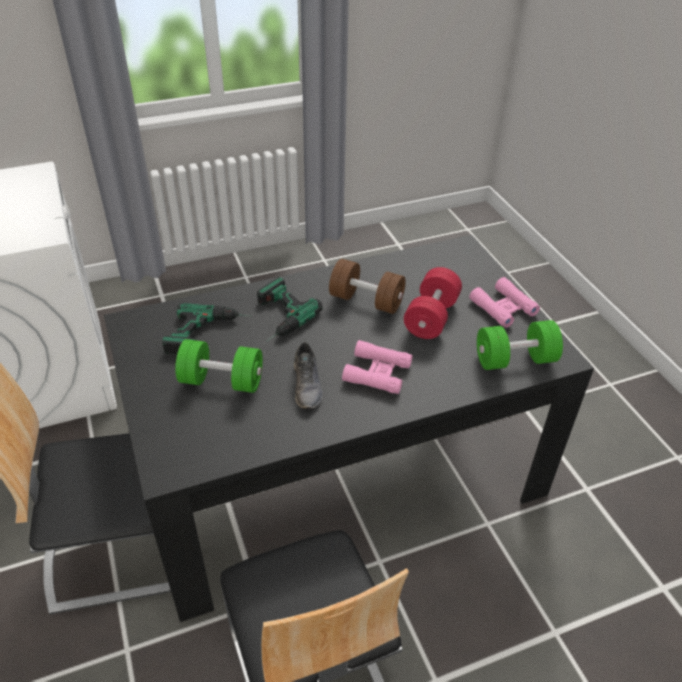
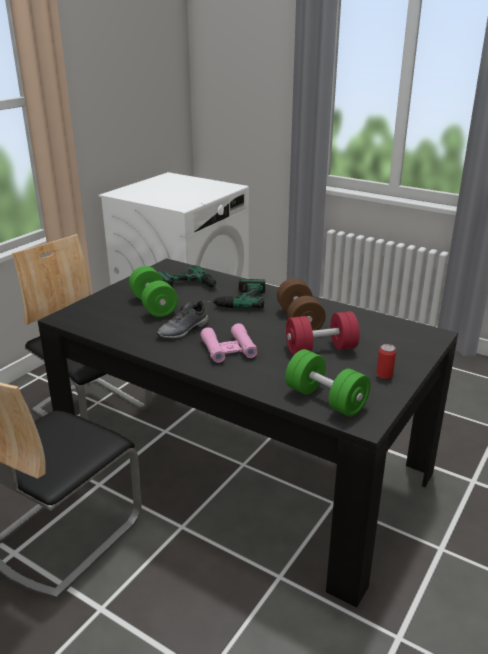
camera: 55 degrees right, 15 degrees down
(503, 308) = (384, 375): pink binoculars -> can

